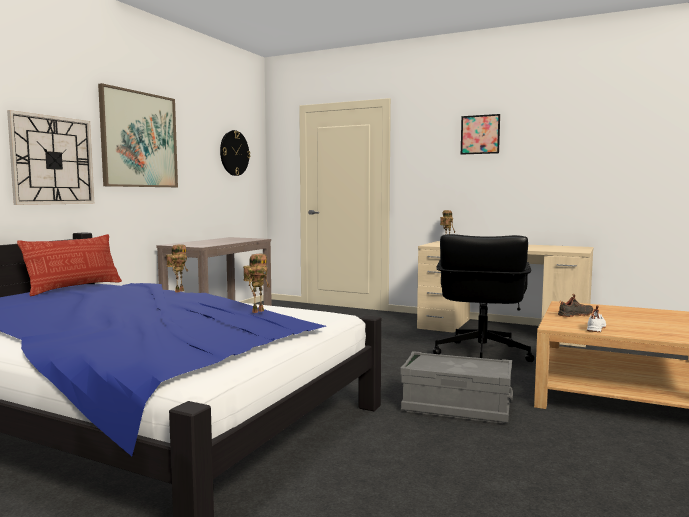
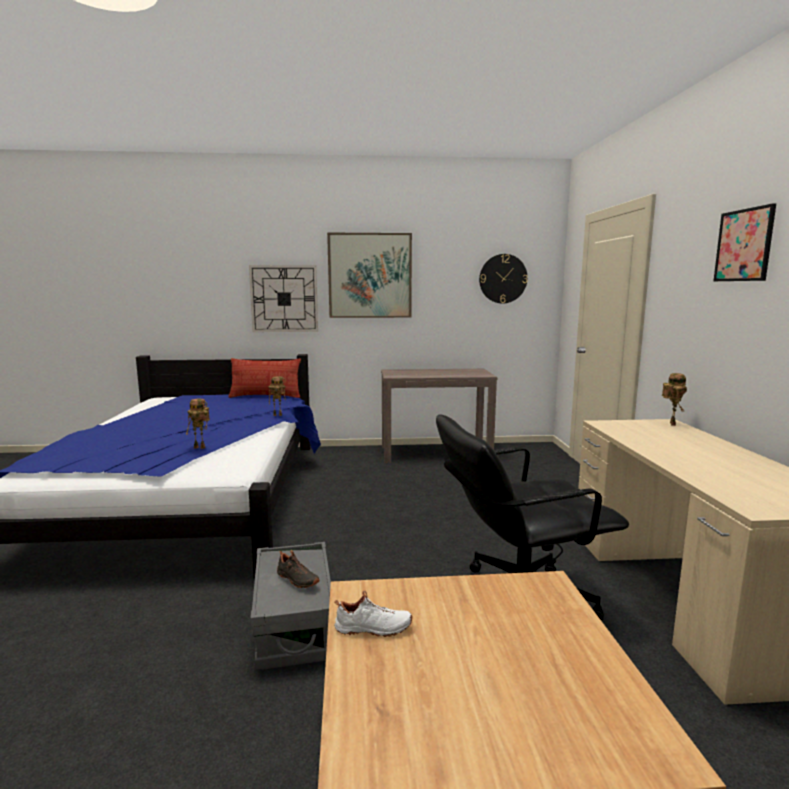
camera: 60 degrees right, 5 degrees up
(576, 315) = (461, 602): black shoe -> black shoe (296, 580)

